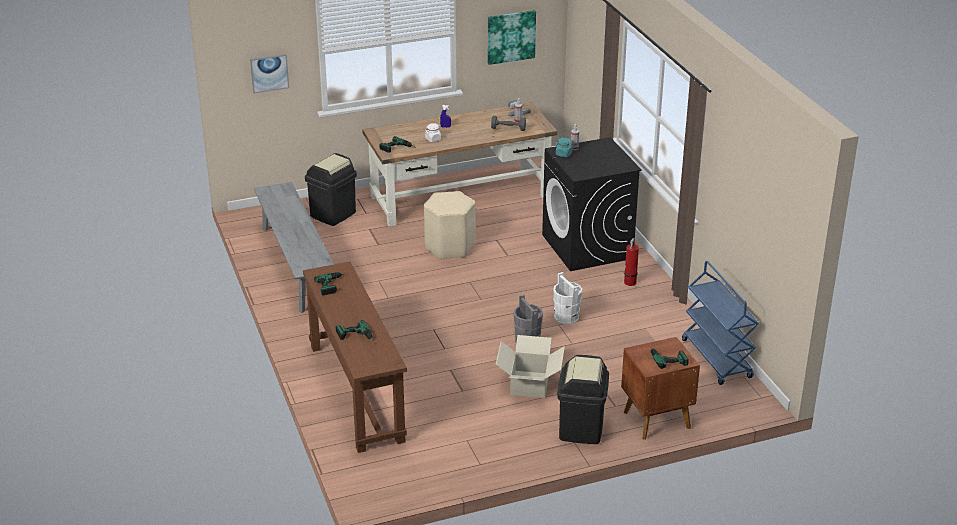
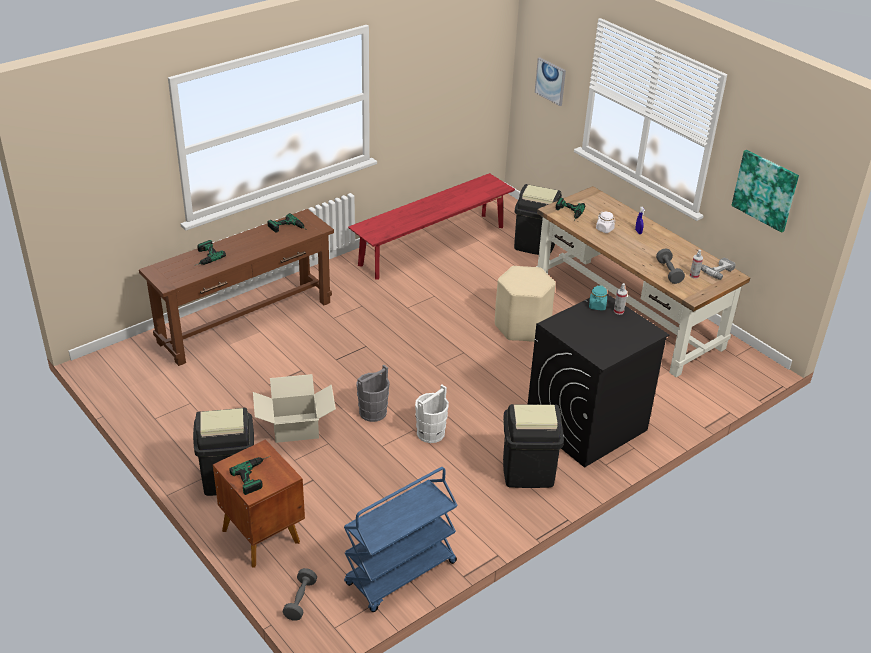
camera: 70 degrees right, 5 degrees up
(296, 266) = (432, 245): grey bench -> red bench
(629, 283) = (528, 472): fire extinguisher -> black trash can
(731, 409) = (300, 600): none -> grey dumbbell

